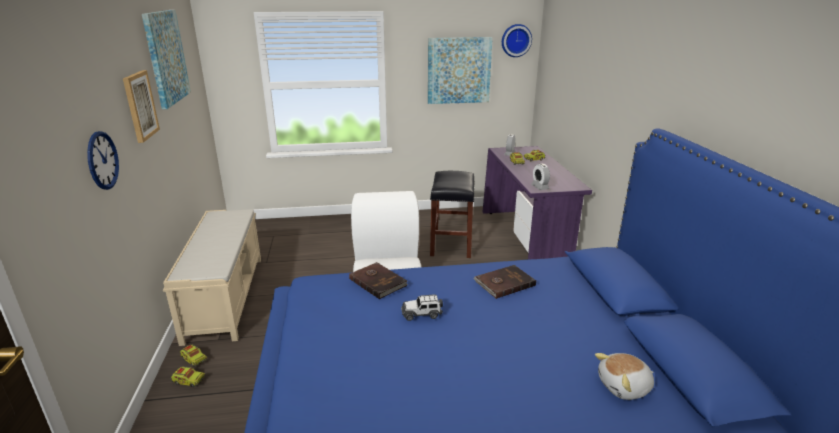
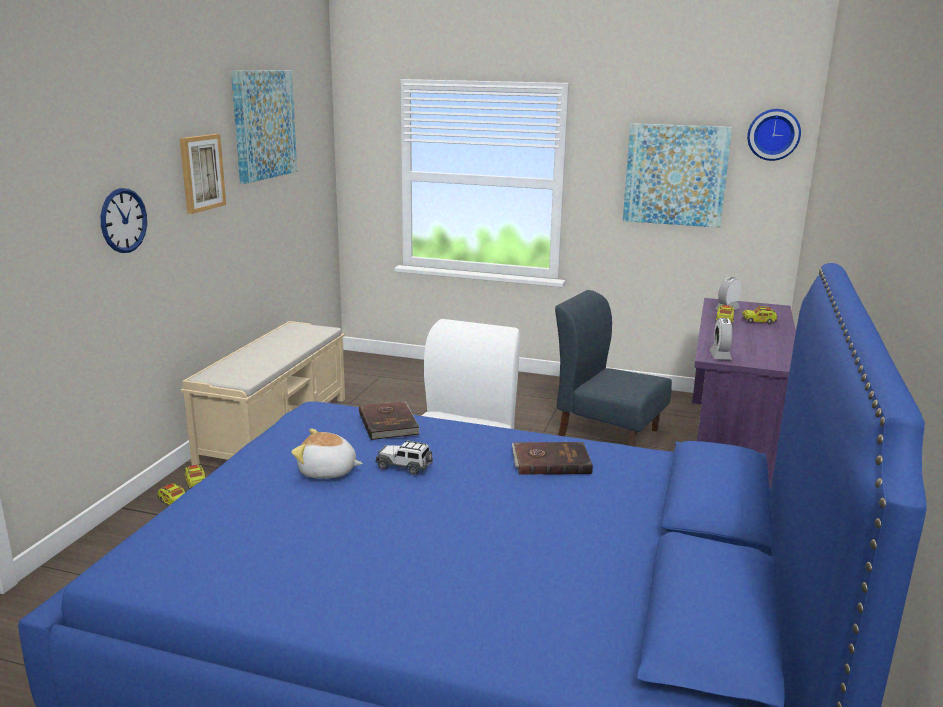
camera: 25 degrees right, 5 degrees down
(451, 244) = (607, 432): black stool -> blue chair
(624, 387) = (581, 610): plush toy -> plush toy (327, 472)

